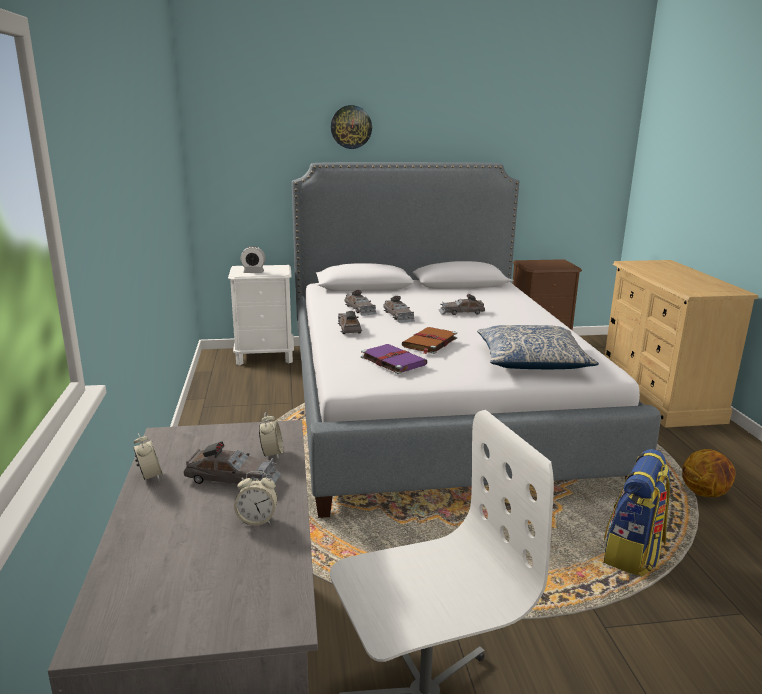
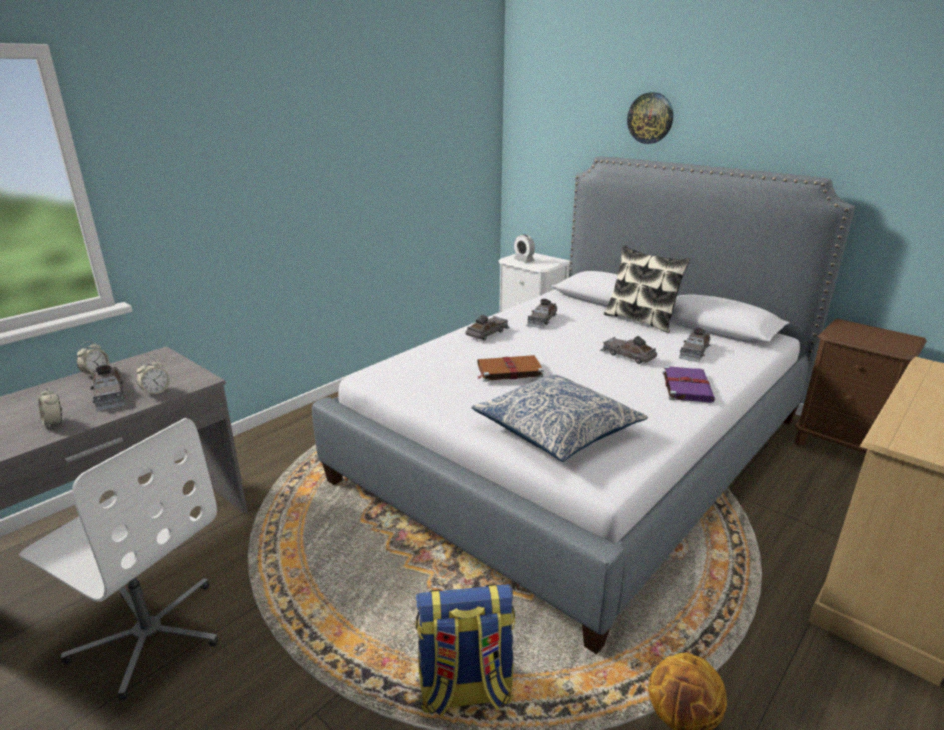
camera: 50 degrees right, 5 degrees up
(392, 360) = (438, 372): purple book -> purple book (686, 386)
(398, 316) = (556, 337): grey toy car -> grey toy car (694, 351)
(416, 292) = (641, 320): none -> pillow

